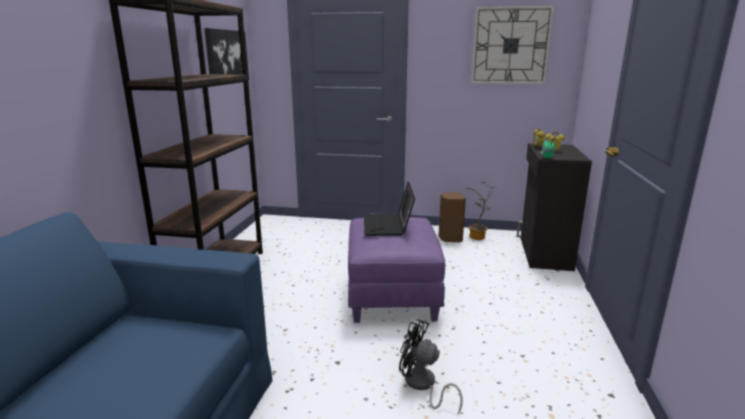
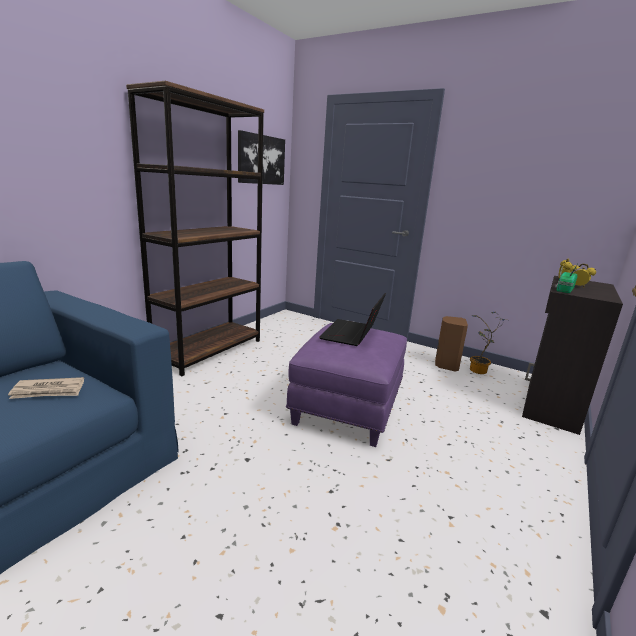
camera: 20 degrees right, 0 degrees up
(161, 341) = (49, 391): none -> newspaper
(422, 385) = (312, 513): black fan -> none
(510, 45) = (551, 162): wall clock -> none

